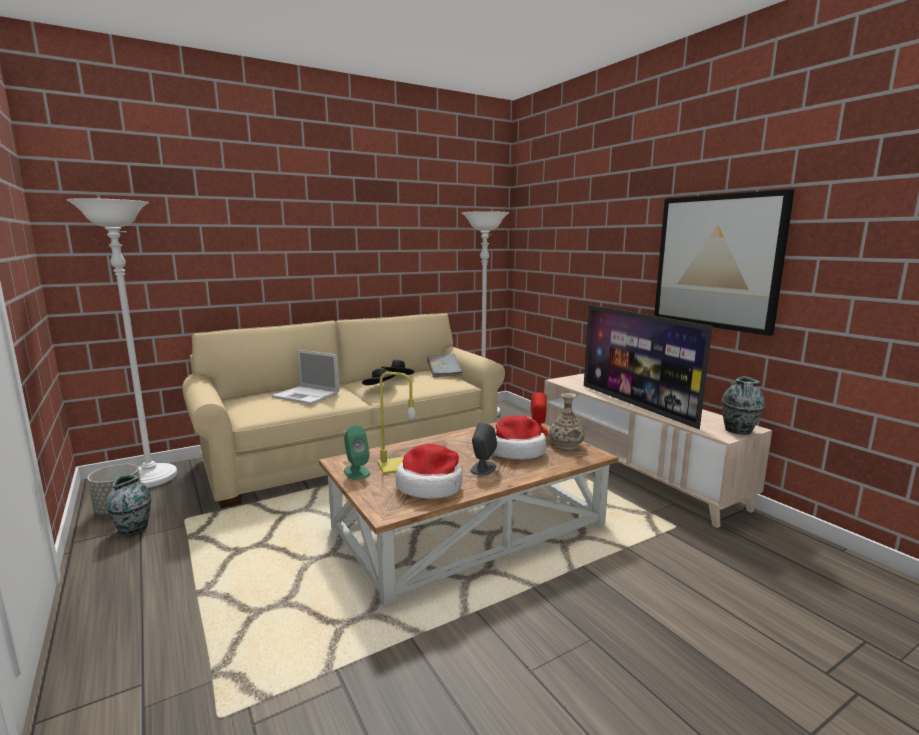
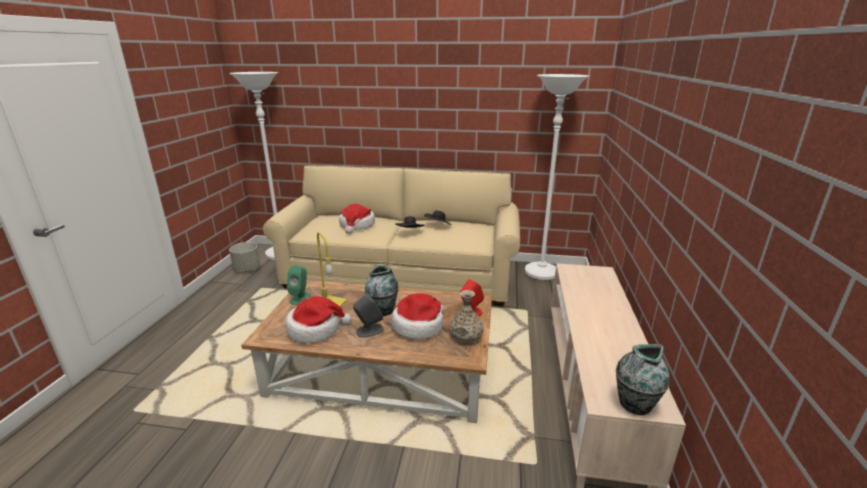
camera: 40 degrees right, 10 degrees up
(134, 529) = (237, 284): vase -> vase (383, 310)
(307, 395) = (357, 225): laptop -> hat
(444, 372) = (482, 230): grey book -> none
(636, 405) = (586, 325): television -> none
(717, 262) = (699, 185): picture -> none

